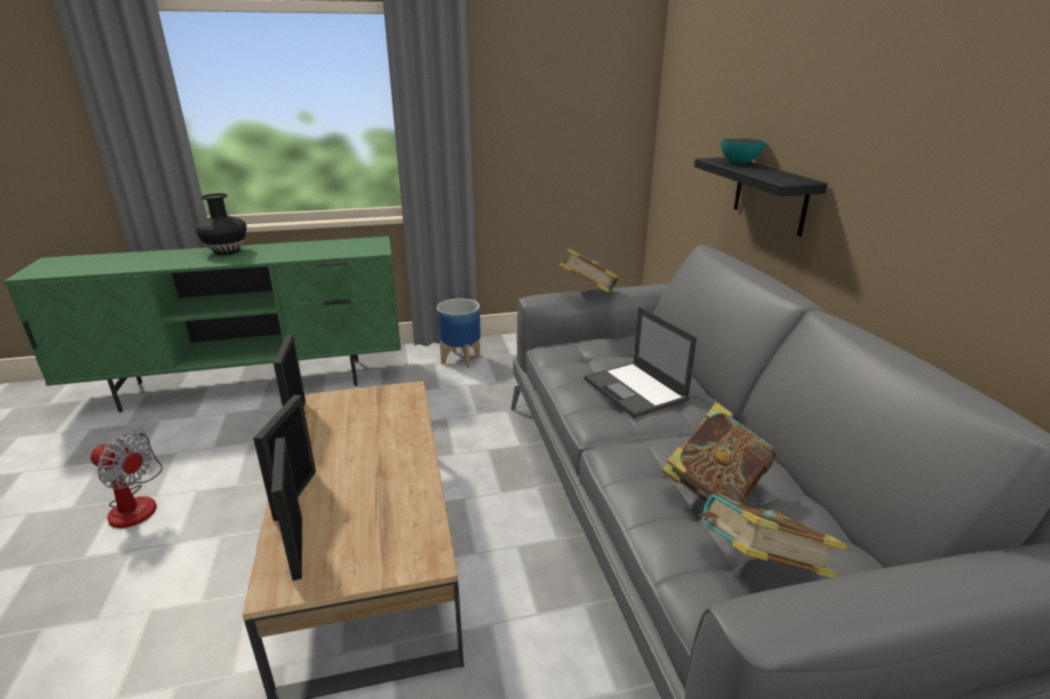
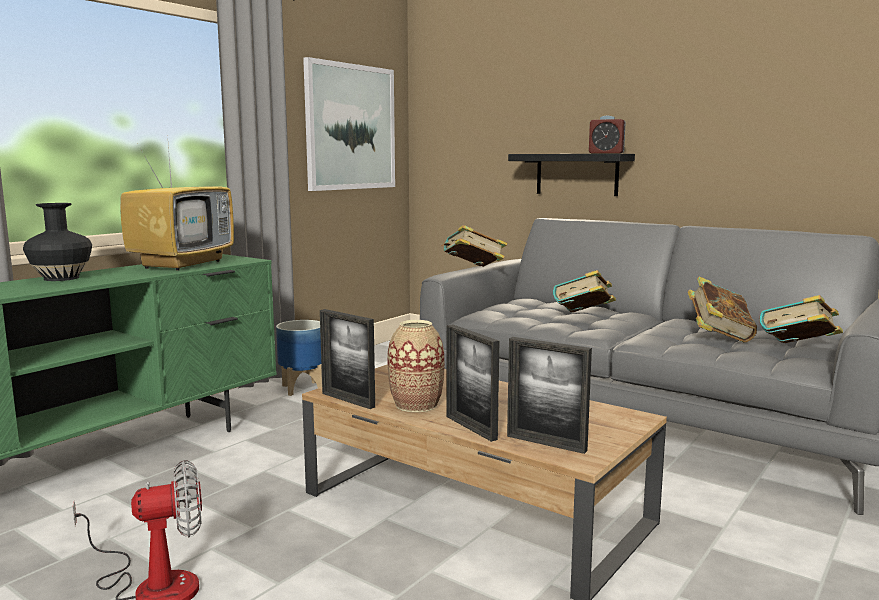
camera: 40 degrees left, 15 degrees down
(321, 445) = (416, 405): none -> vase
(326, 247) = (183, 264): none -> television
(568, 108) = (350, 127): none -> picture
(636, 390) = (583, 317): laptop -> book
(739, 163) = (547, 153): bowl -> none
(786, 178) = (606, 153): none -> alarm clock

